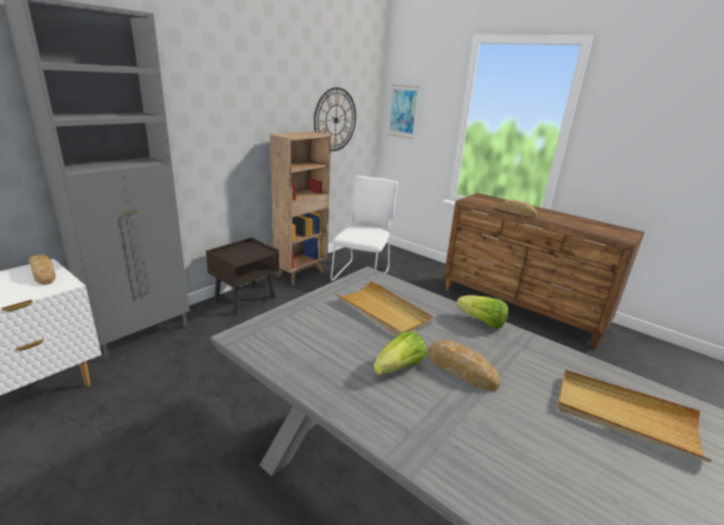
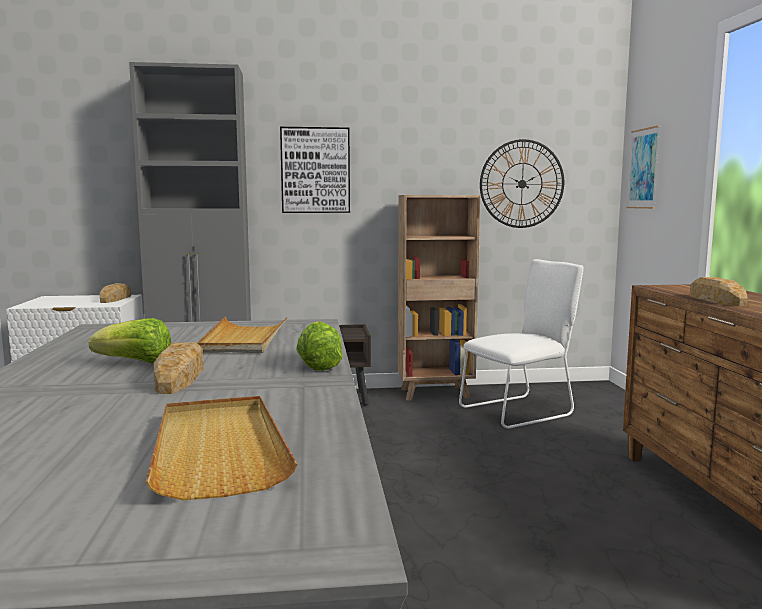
camera: 45 degrees right, 15 degrees down
(205, 115) = (315, 170): none -> picture

